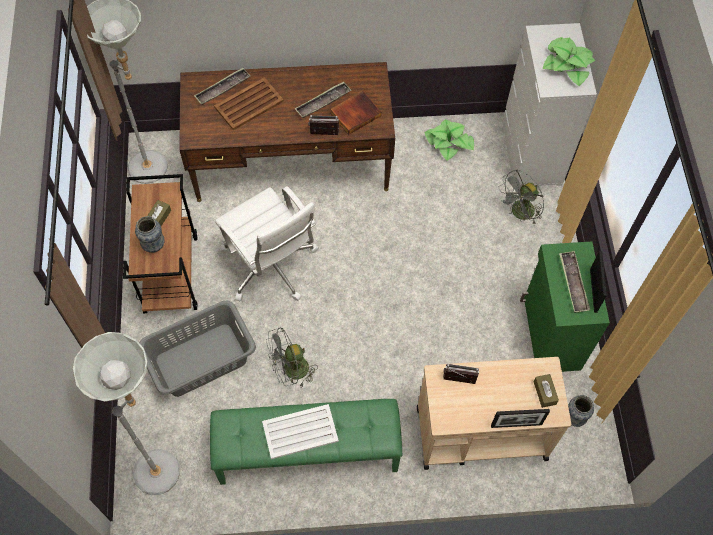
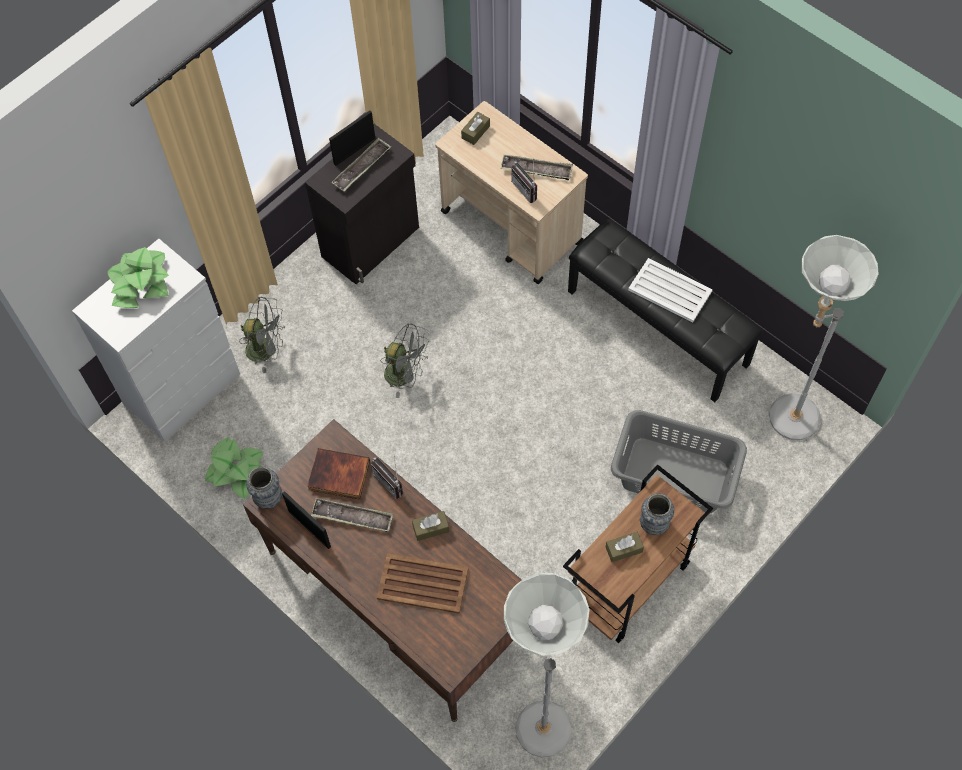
camera: 130 degrees left, 0 degrees up
(222, 89) = (429, 628): tray -> tray (536, 170)
(271, 266) = (530, 504): white office chair -> none
(275, 131) = (431, 528): none -> brown tissue box
(291, 371) = (607, 398): grey fan -> grey fan (405, 375)
(307, 453) = (658, 327): green bench -> black bench
(516, 425) = (521, 131): picture frame -> picture frame (309, 529)
(550, 334) = (372, 242): green cabinet -> black cabinet
(574, 418) = (432, 178): vase -> vase (268, 498)

